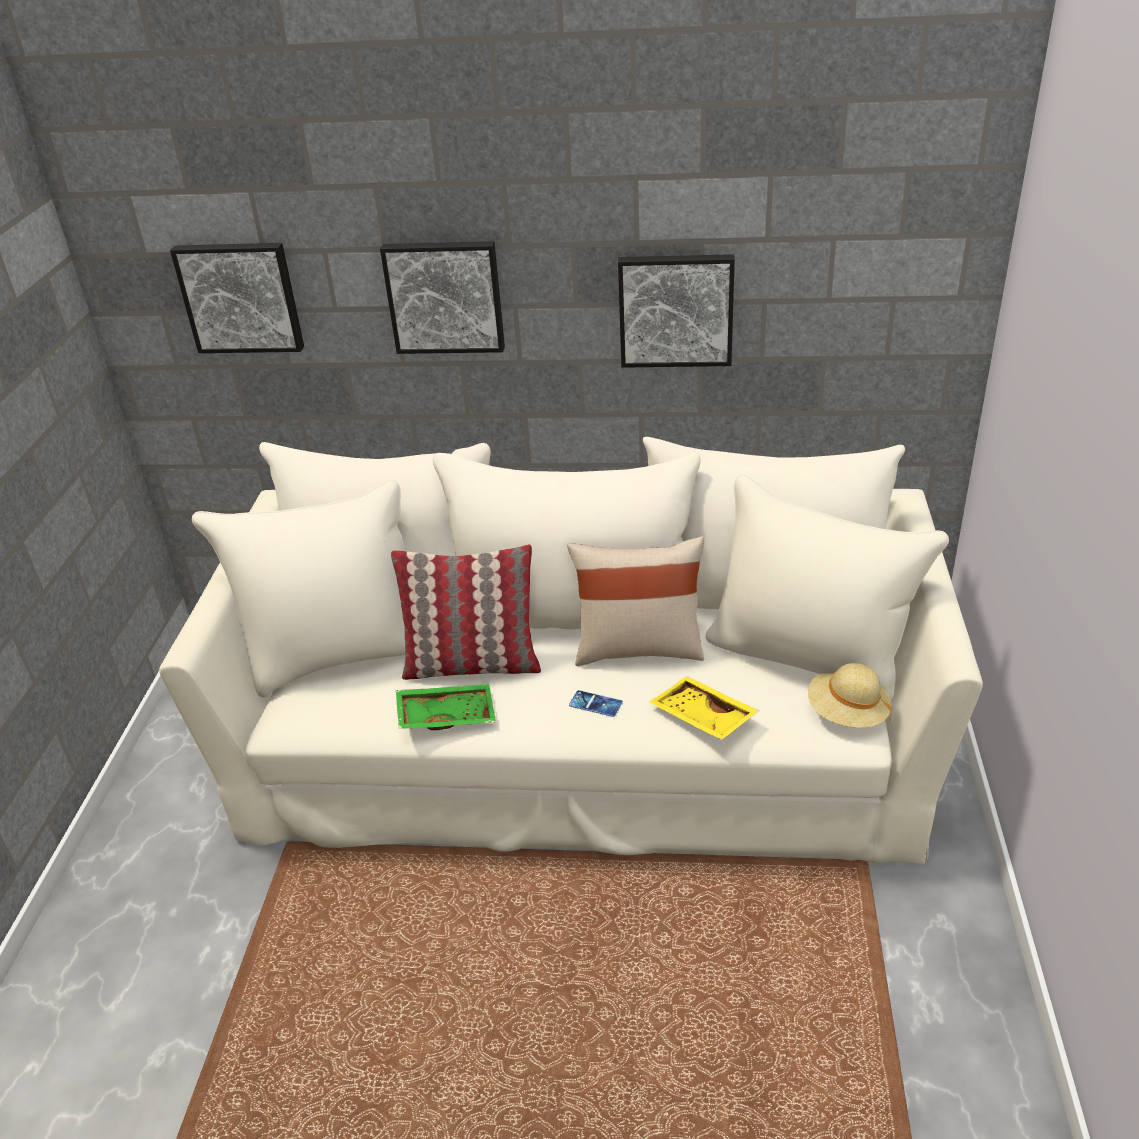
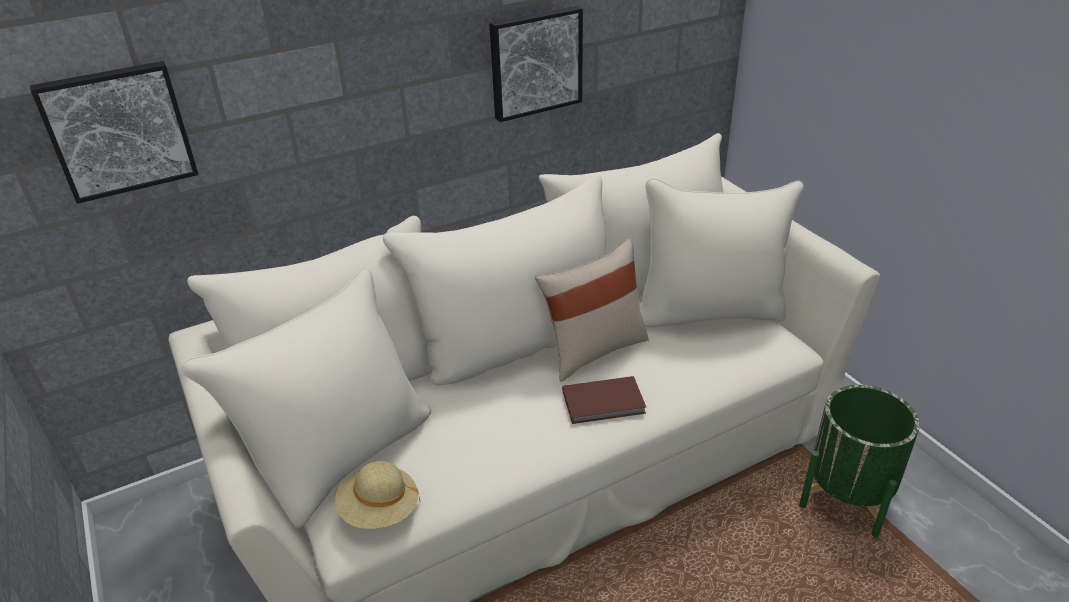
camera: 35 degrees left, 0 degrees up
(445, 296) = (339, 88): picture -> none
(446, 715) = (496, 463): green tray -> none
(472, 664) = (476, 414): pillow -> none
(595, 704) = (604, 403): phone -> brown book
(701, 718) = (688, 380): yellow tray -> none
(847, 713) = (772, 338): beige hat -> beige hat (379, 510)
(865, 942) = (847, 496): none -> green planter

